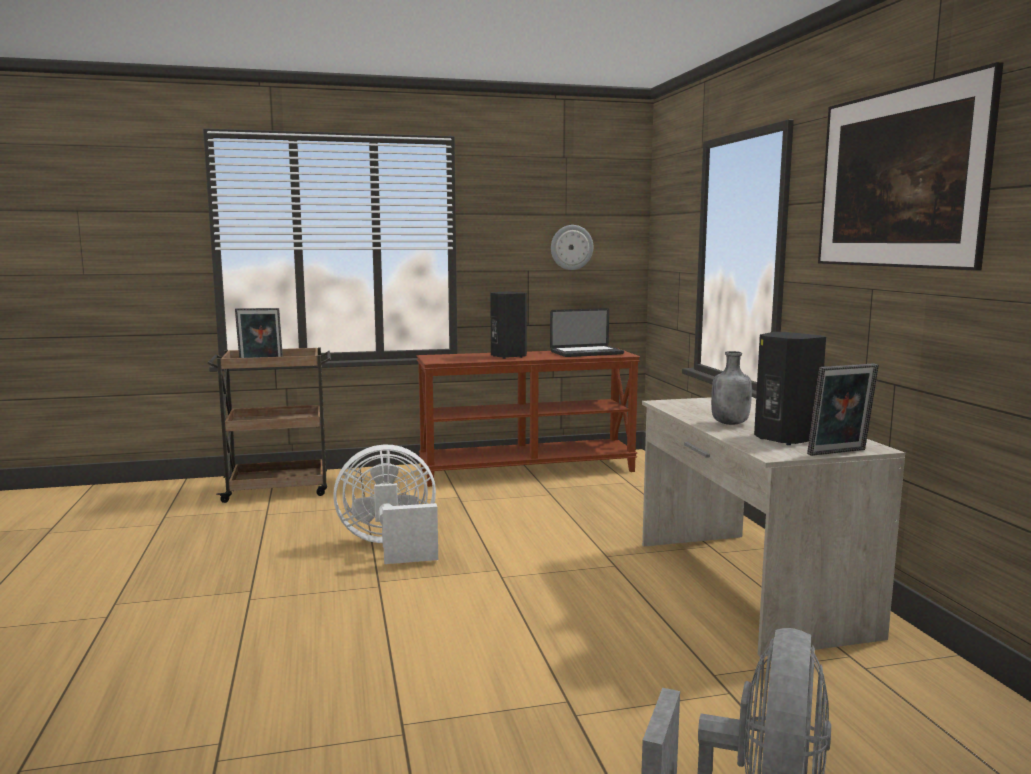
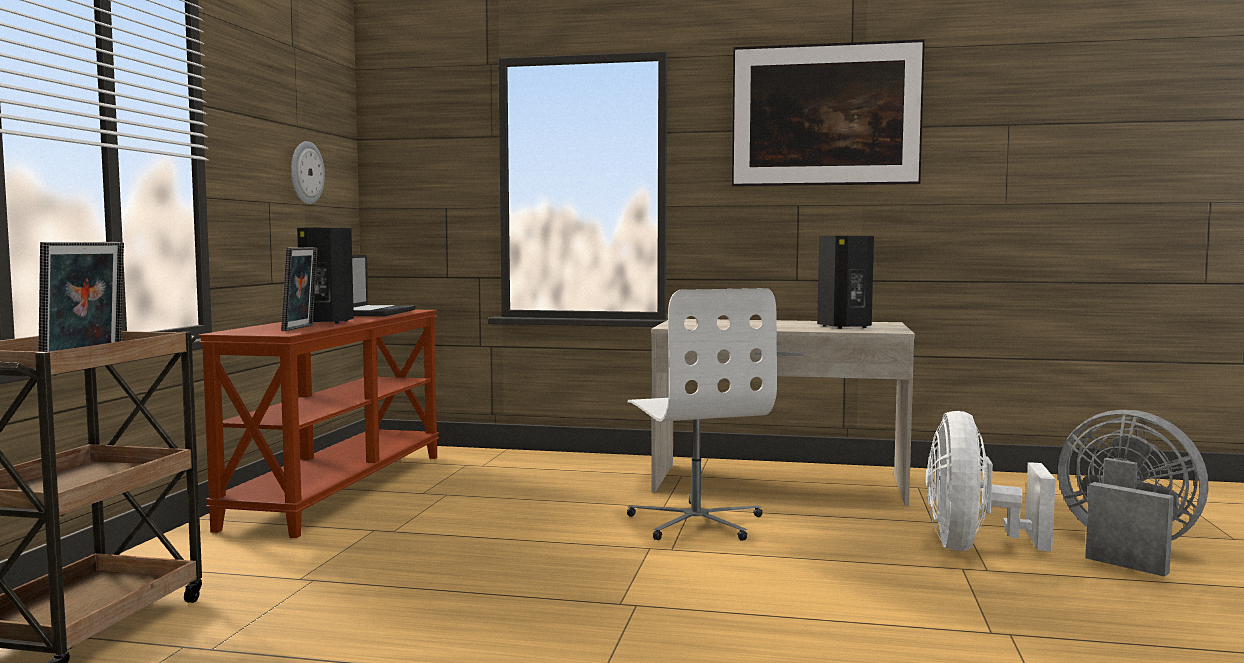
camera: 65 degrees left, 5 degrees down
(391, 546) = (505, 584): white fan -> white fan (973, 547)
(578, 573) = (696, 522): none -> white office chair
(730, 423) = (779, 327): grey bottle -> none
(839, 453) = (898, 326): picture frame -> picture frame (301, 328)

